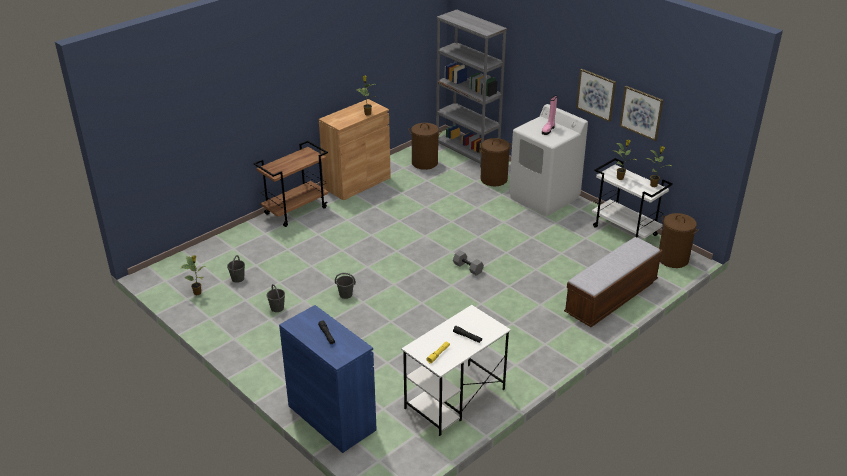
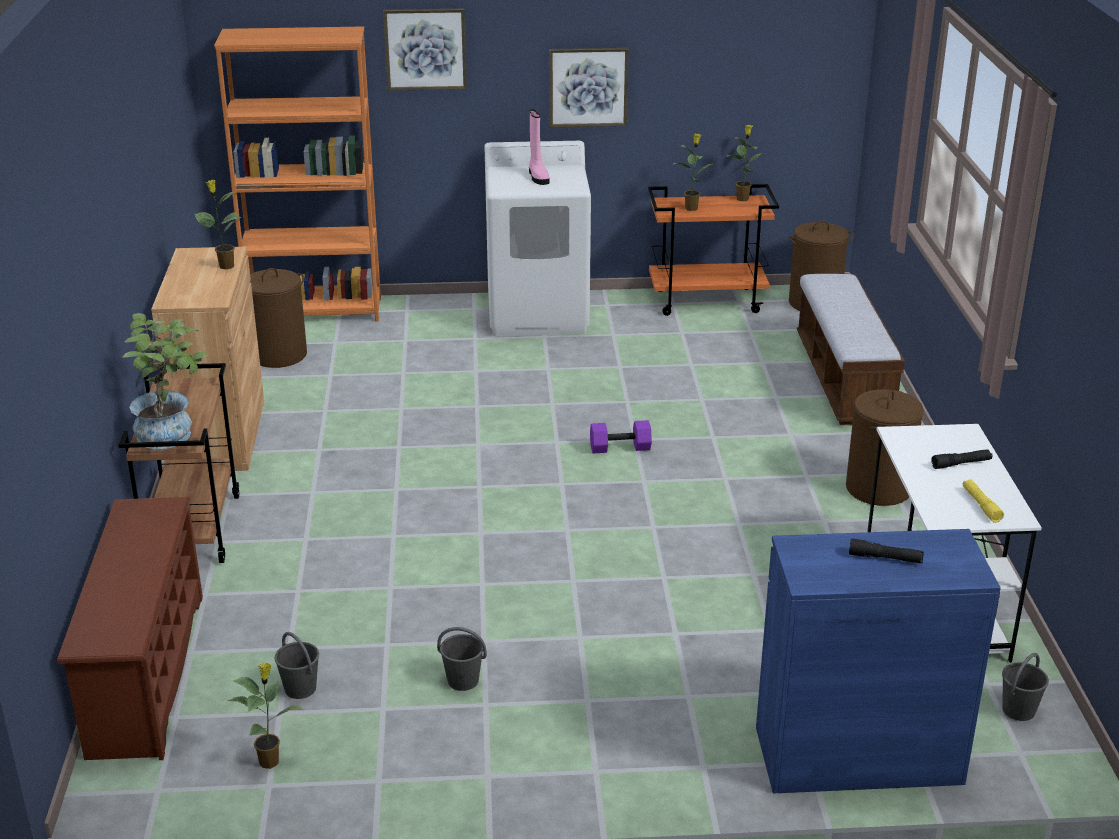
camera: 50 degrees left, 5 degrees down
(214, 246) = (145, 673): none -> brown shoe rack
(277, 169) = (172, 435): none -> potted plant
(345, 294) = (528, 589): grey bucket -> grey bucket (1018, 710)
(467, 152) = (315, 311): grey bookcase -> orange bookcase
(467, 268) = (619, 448): grey dumbbell -> purple dumbbell
(493, 179) = (426, 326): brown laundry basket -> brown laundry basket (878, 489)
(625, 231) = (707, 301): white cart -> orange cart
(641, 113) = (687, 85): picture -> picture (425, 49)

